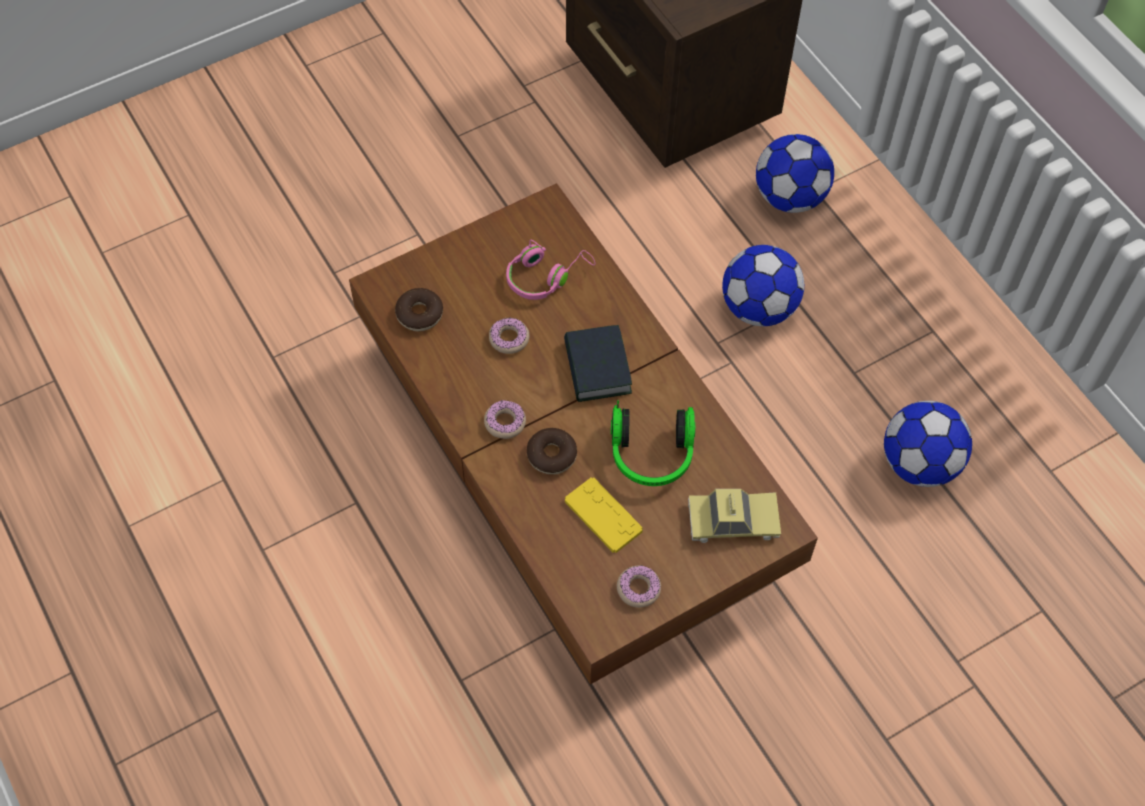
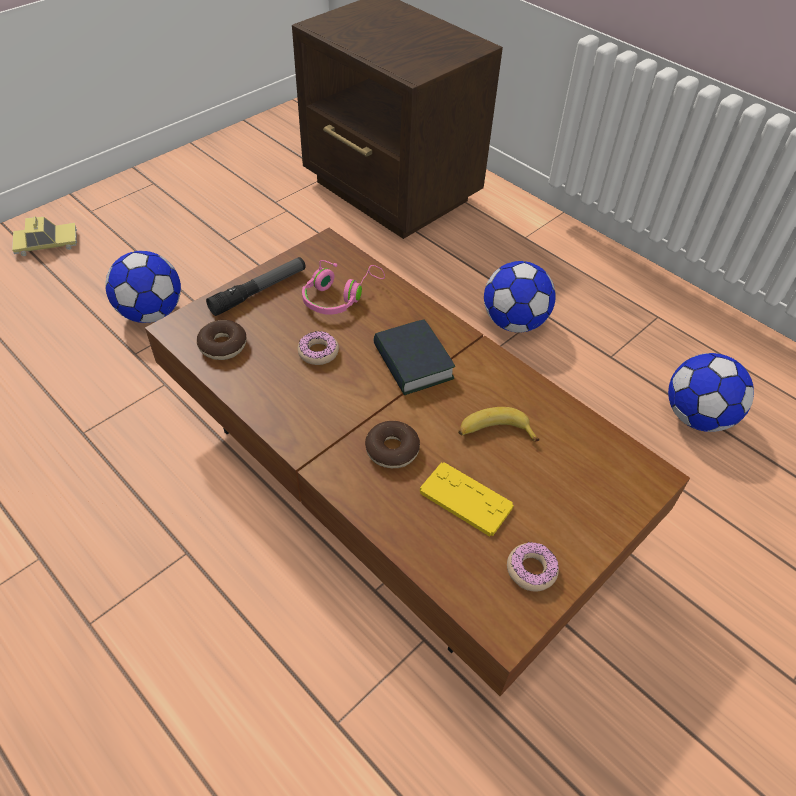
camera: 15 degrees left, 10 degrees down
(466, 255) = (259, 291): none -> flashlight
(505, 422) = (334, 427): donut -> none
(651, 456) = (494, 432): headphones -> banana
(733, 520) = (600, 478): toy car -> toy car (47, 243)
(790, 197) = (508, 244): football -> football (151, 313)

